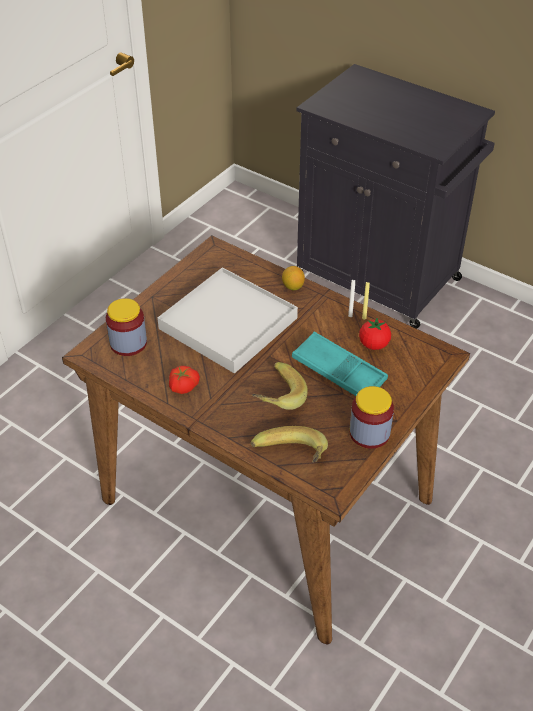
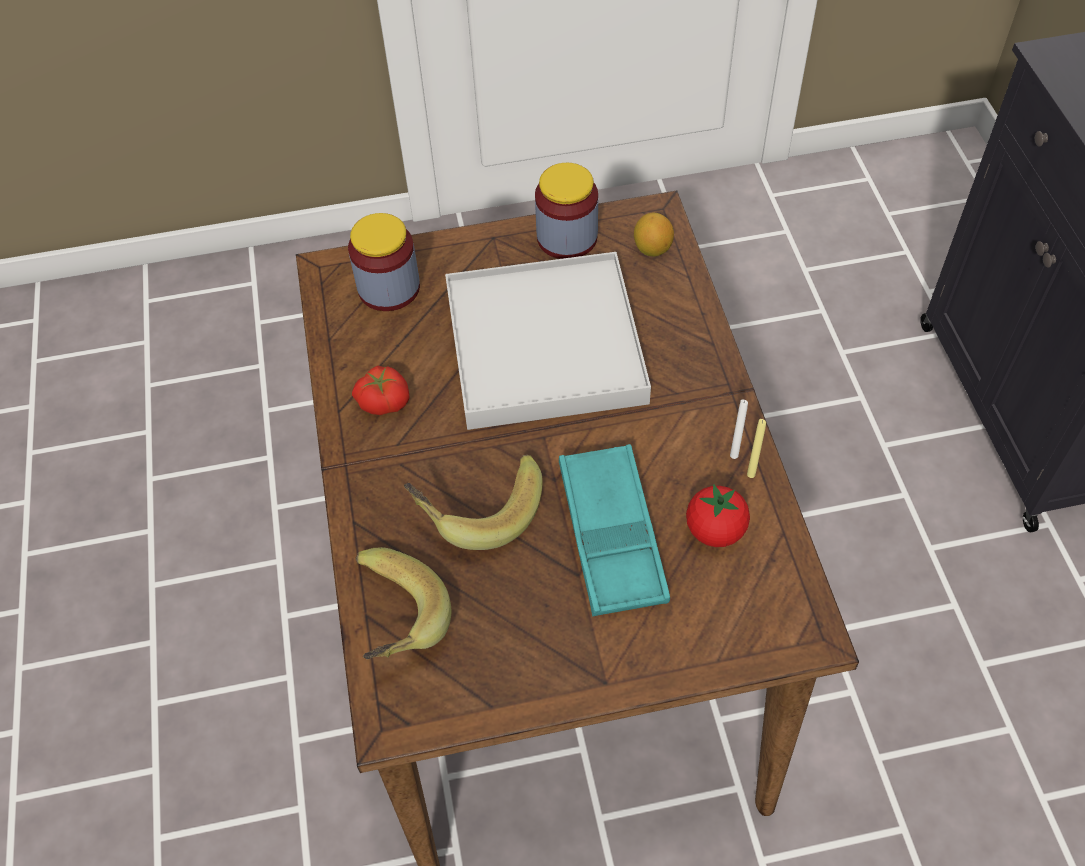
camera: 45 degrees right, 10 degrees up
(293, 287) = (700, 349): lemon -> lemon (652, 249)
(369, 433) = (542, 671): jar -> jar (567, 238)

